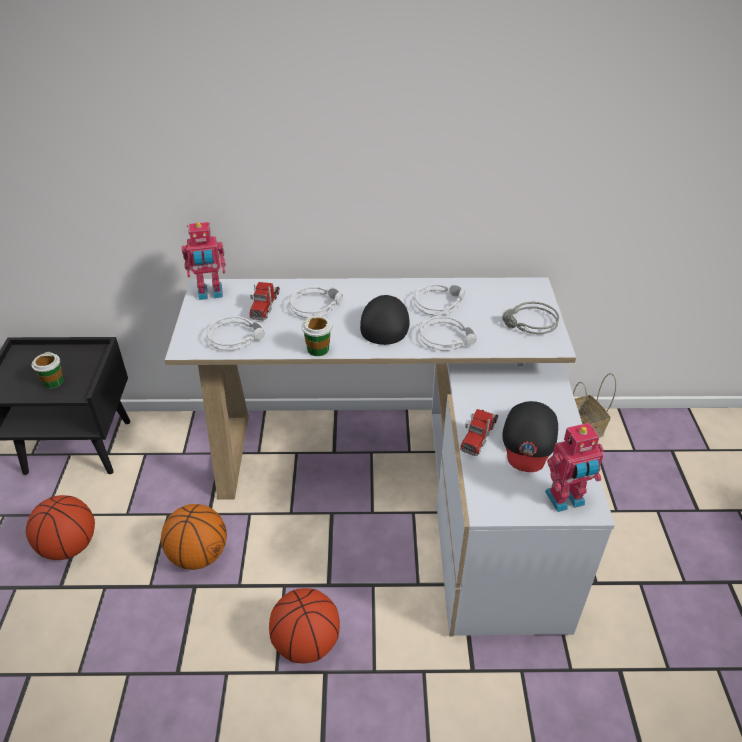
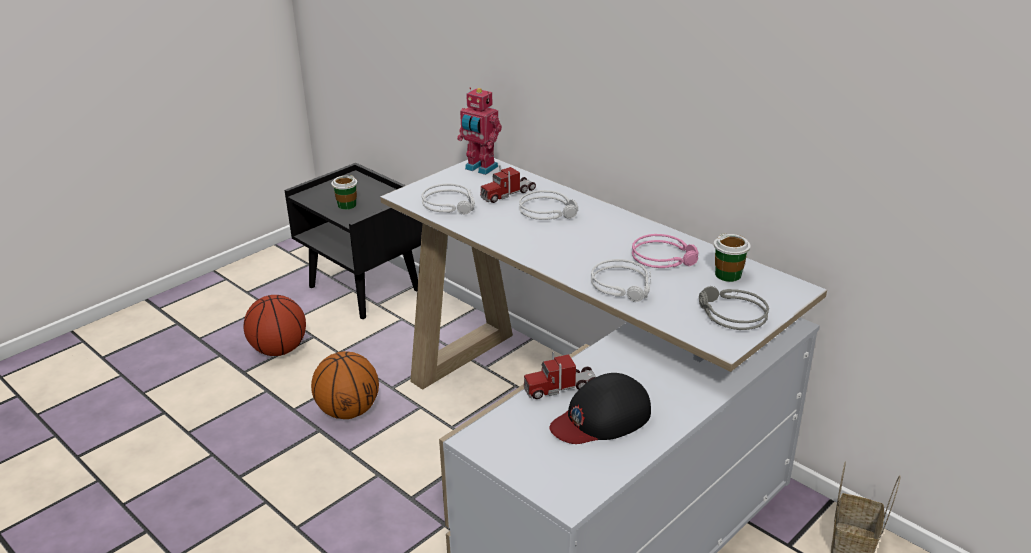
camera: 45 degrees right, 10 degrees down
(306, 643) = (341, 525): basketball -> none
(318, 349) = (498, 241): cup -> cup (728, 275)
(385, 322) = (588, 249): black cap -> none
(439, 302) = (665, 257): grey headphones -> pink headphones
(566, 500) = (557, 480): toy robot -> none

